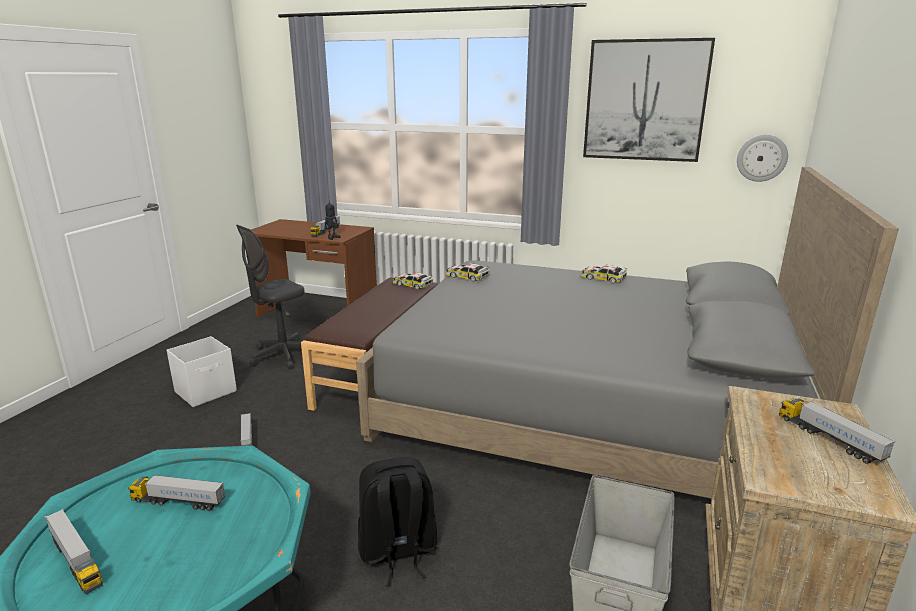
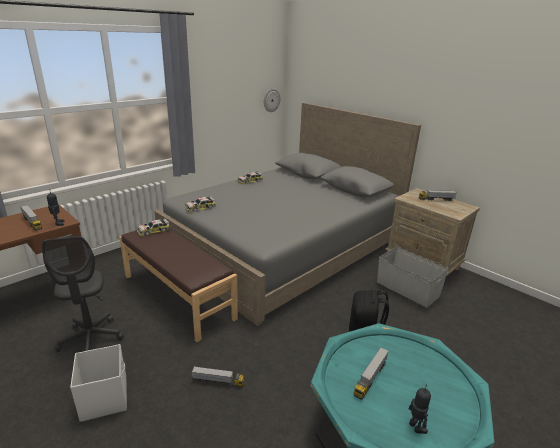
camera: 65 degrees left, 5 degrees up
(76, 561) = (415, 427): toy truck -> toy robot
(645, 101) = (223, 74): picture -> none

